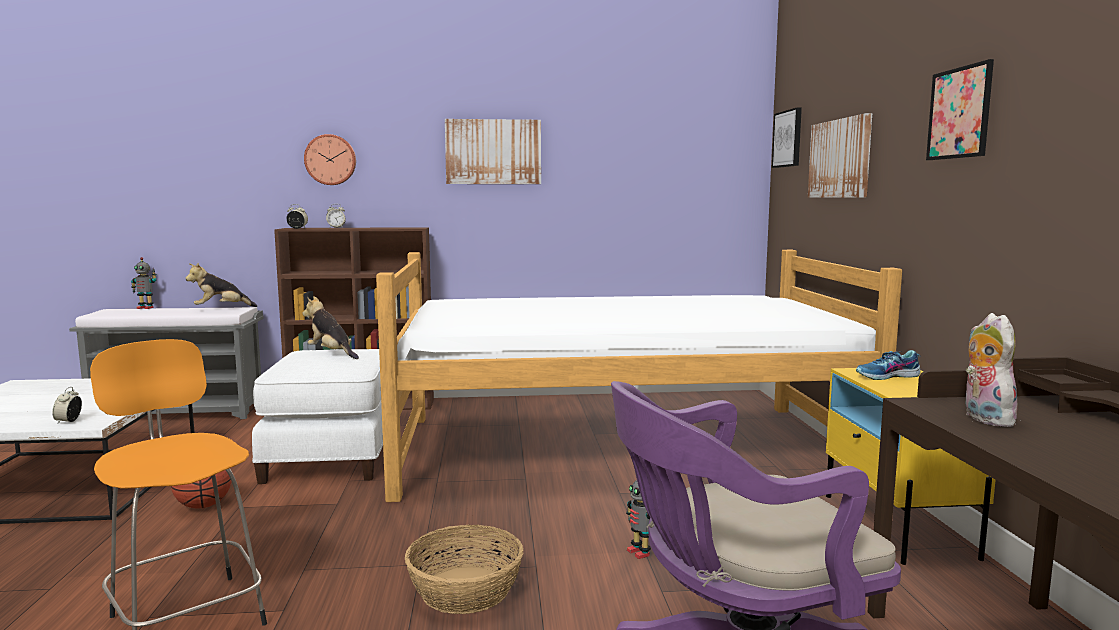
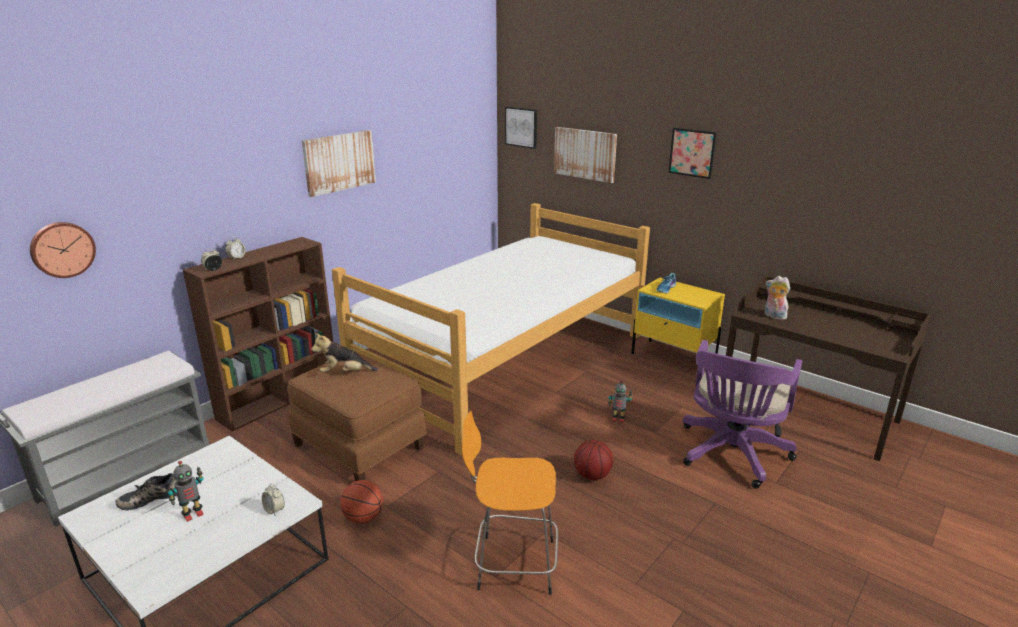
camera: 45 degrees left, 15 degrees up
(60, 388) = (151, 497): none -> shoe
(145, 308) = (53, 391): toy robot -> toy robot (193, 514)
(221, 309) = (145, 364): plush toy -> none
(330, 160) = (211, 195): wall clock -> wall clock (62, 249)
(334, 456) = (360, 445): white ottoman -> brown ottoman
(465, 589) = (592, 475): basket -> basketball

